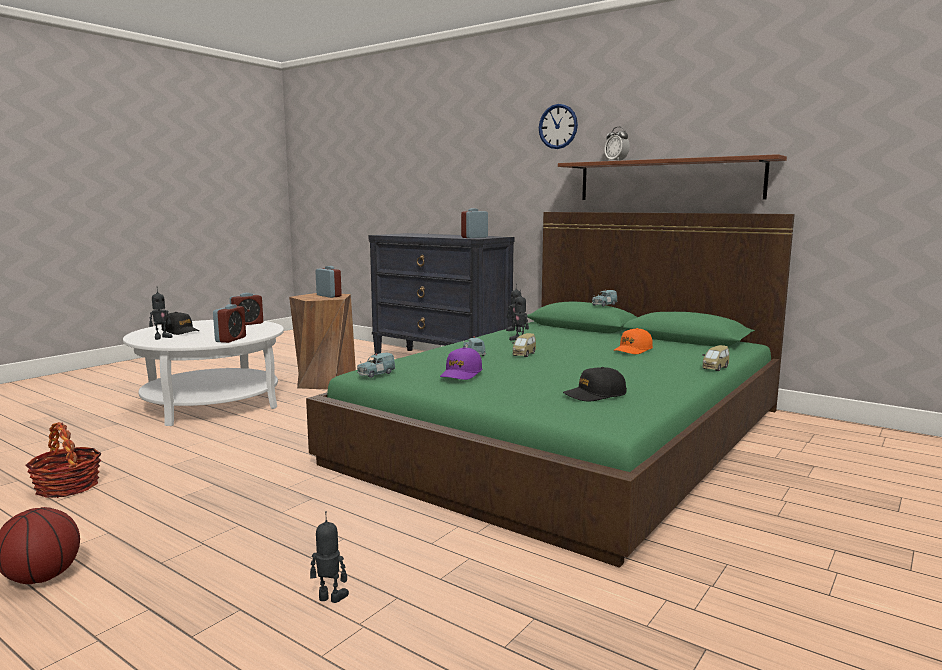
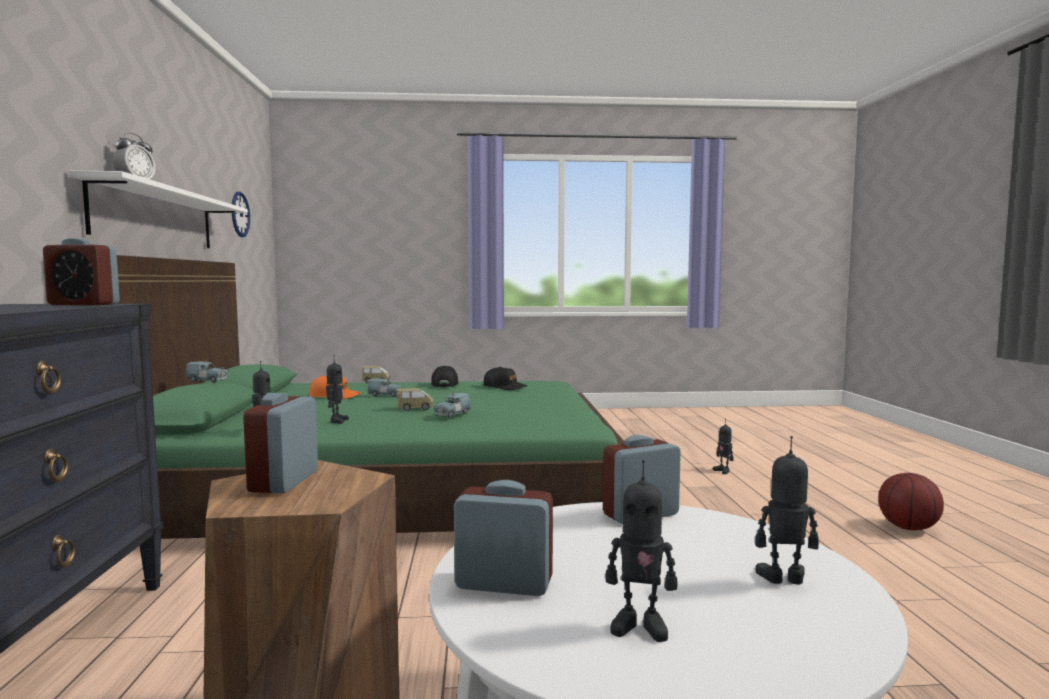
camera: 130 degrees left, 5 degrees down
(67, 487) = (940, 616): basket -> none
(180, 331) = (718, 604): black cap -> black cap (444, 384)
(199, 326) = (639, 626): none -> toy robot
(375, 374) = (583, 421): blue toy car -> blue toy car (385, 395)
(461, 374) = (528, 405): purple cap -> none
(558, 126) = (42, 93): wall clock -> wall clock (240, 214)
(668, 180) = (156, 218): brown shelf -> white shelf

